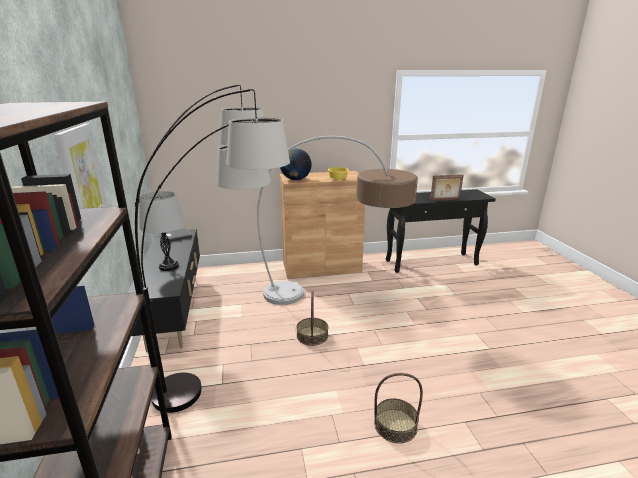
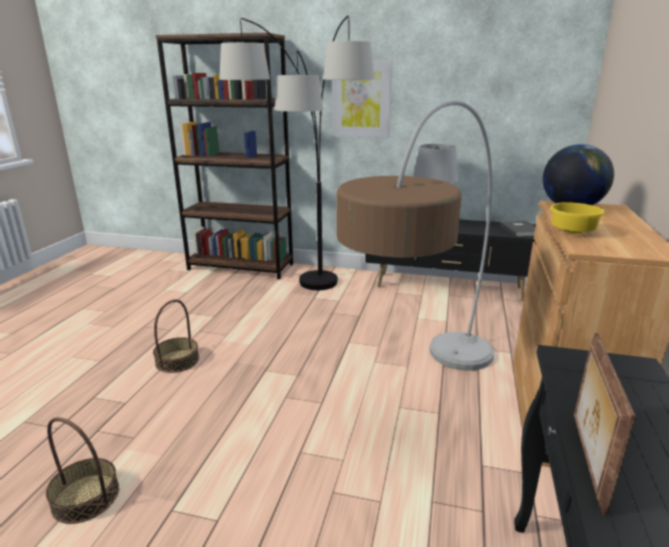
camera: 115 degrees right, 0 degrees up
(312, 335) = (346, 352): basket -> basket (86, 497)

